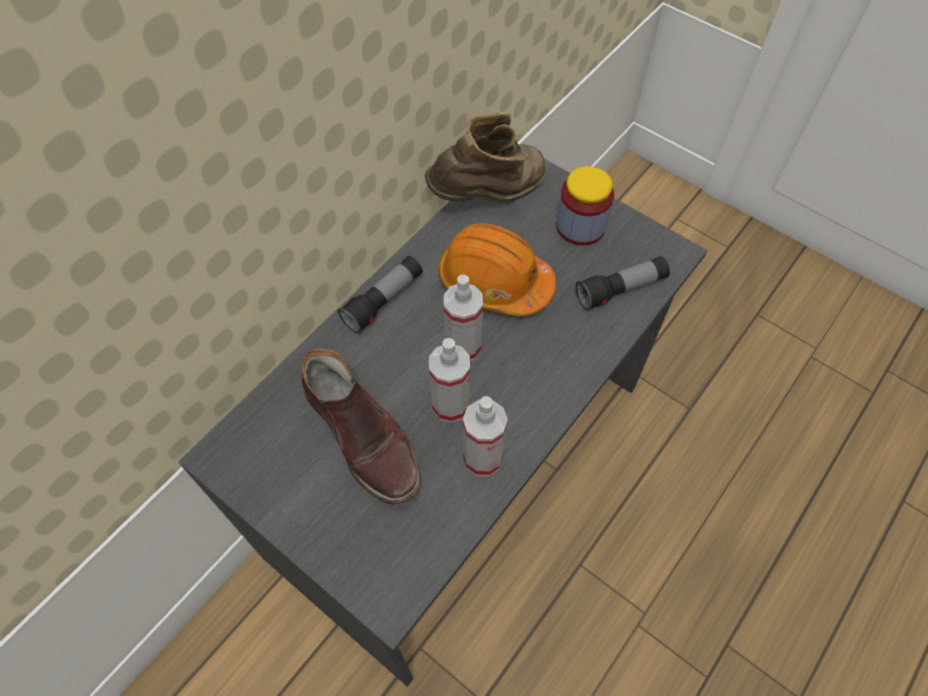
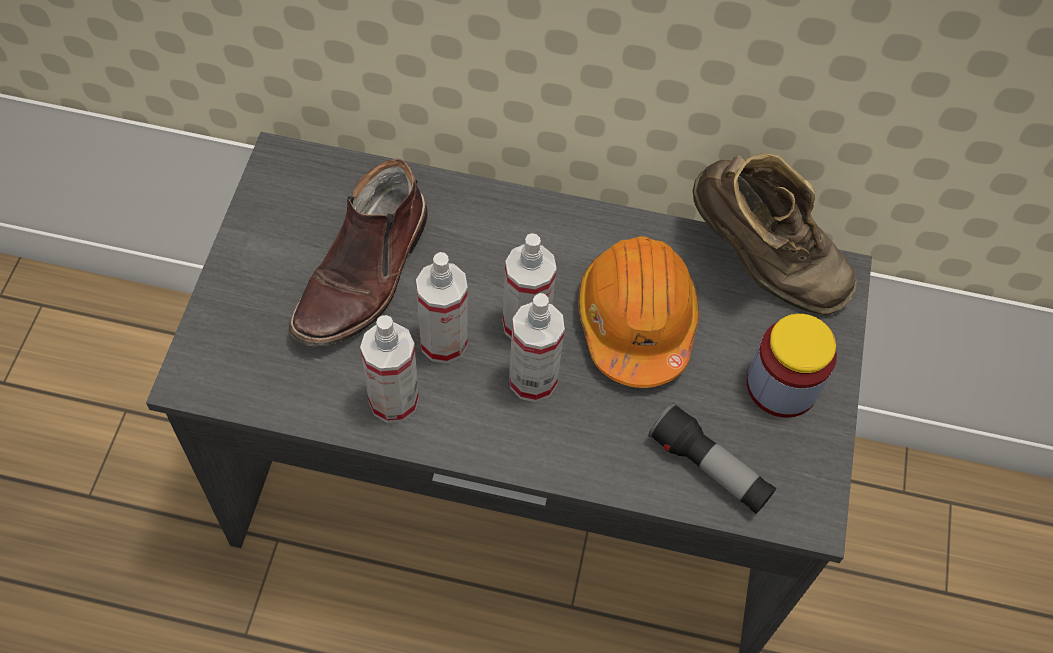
camera: 60 degrees right, 0 degrees up
(383, 301) = (542, 220): flashlight -> none
(509, 361) = (532, 380): none -> spray bottle

